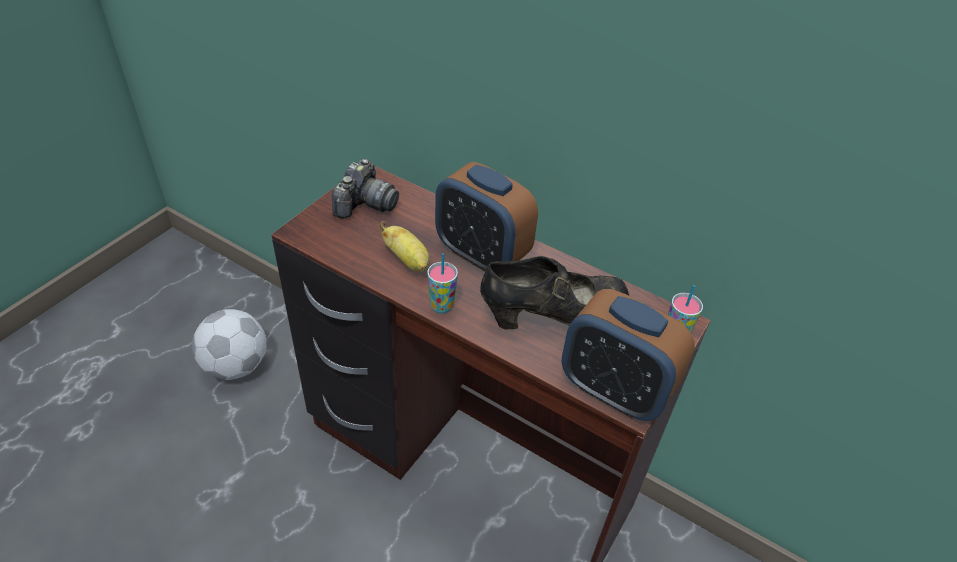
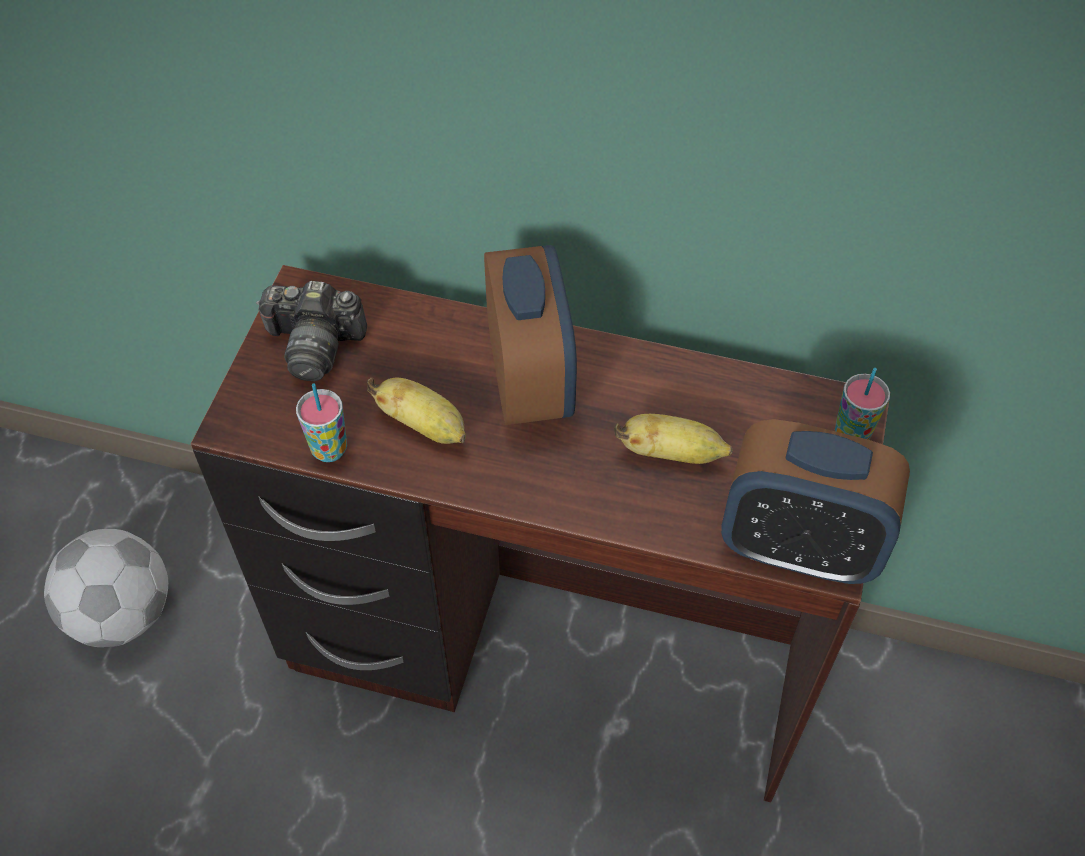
camera: 15 degrees left, 10 degrees up
(365, 204) = (315, 344): camera -> camera turned 90 degrees clockwise
(441, 306) = (506, 488): cup -> cup (329, 449)
(481, 255) = (530, 382): alarm clock -> alarm clock turned 120 degrees counterclockwise
(552, 315) = (672, 453): black shoe -> banana

